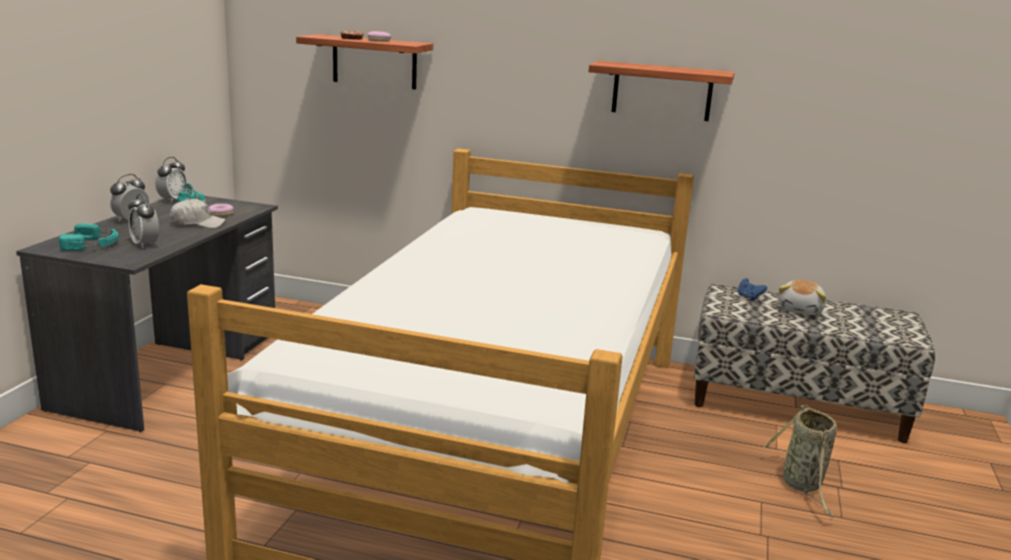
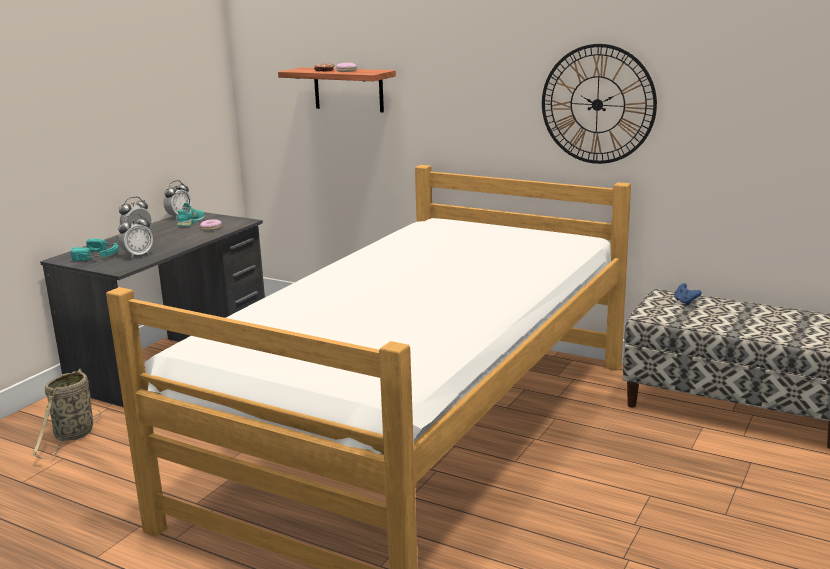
camera: 15 degrees right, 0 degrees up
(145, 244) = (138, 255): alarm clock -> alarm clock turned 105 degrees counterclockwise
(197, 223) = (188, 237): white cap -> none
(662, 91) = (597, 104): shelf -> wall clock
(801, 310) = (733, 314): plush toy -> none
(802, 485) = (700, 483): basket -> basket (73, 436)

